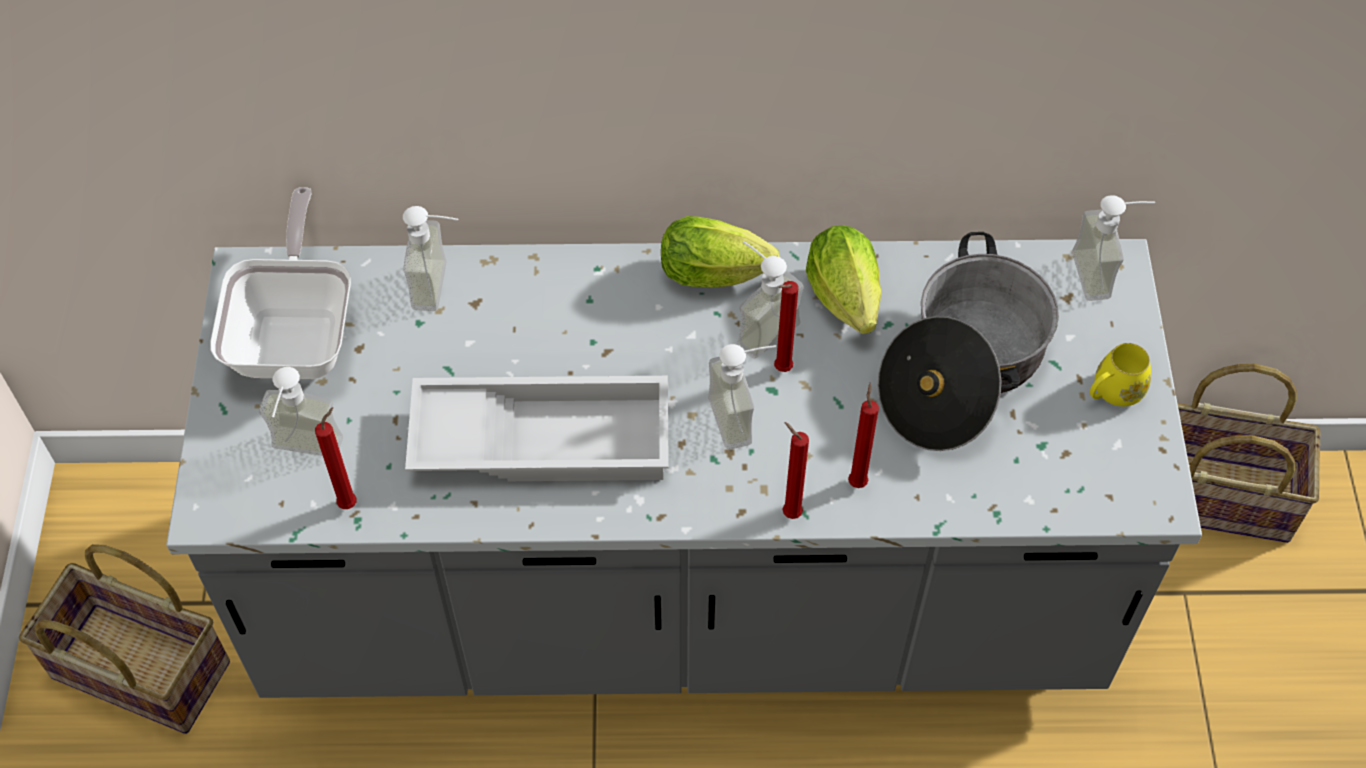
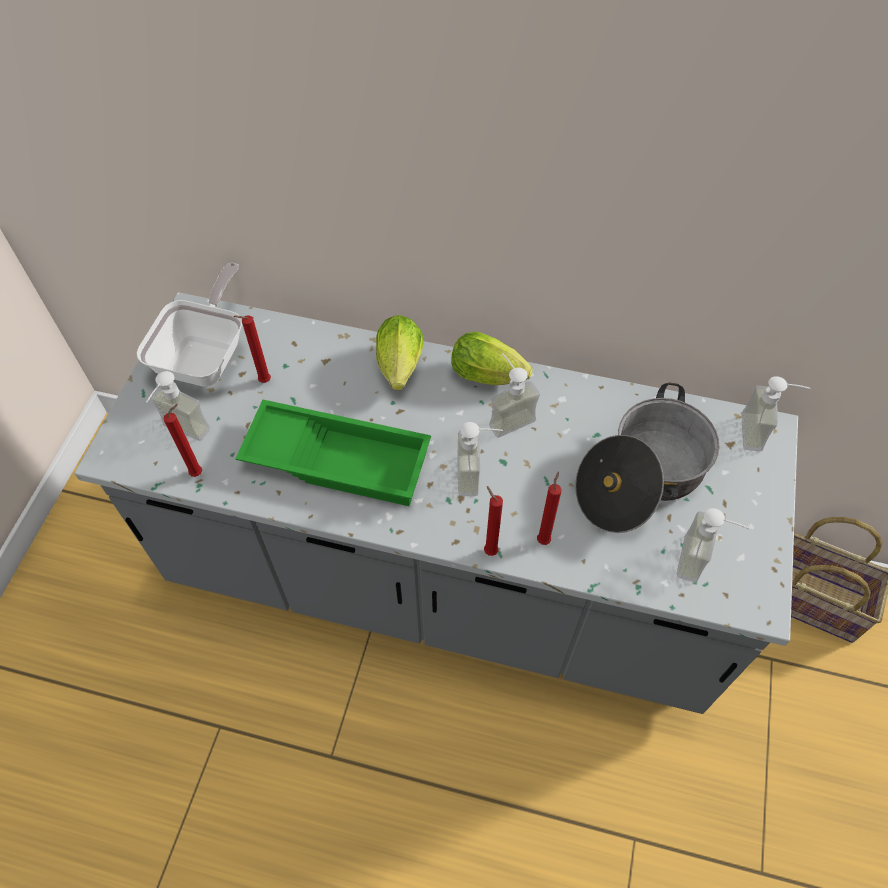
camera: 15 degrees right, 0 degrees up
(138, 672) = (109, 546): basket -> none
(442, 286) = (308, 345): soap dispenser -> soap dispenser (701, 562)
(543, 436) = (339, 458): white tray -> green tray
(780, 370) = (513, 449): red candle -> red candle (263, 381)
(847, 303) = (572, 414): lettuce -> lettuce (400, 370)
(1113, 392) = (747, 518): yellow mug -> none

